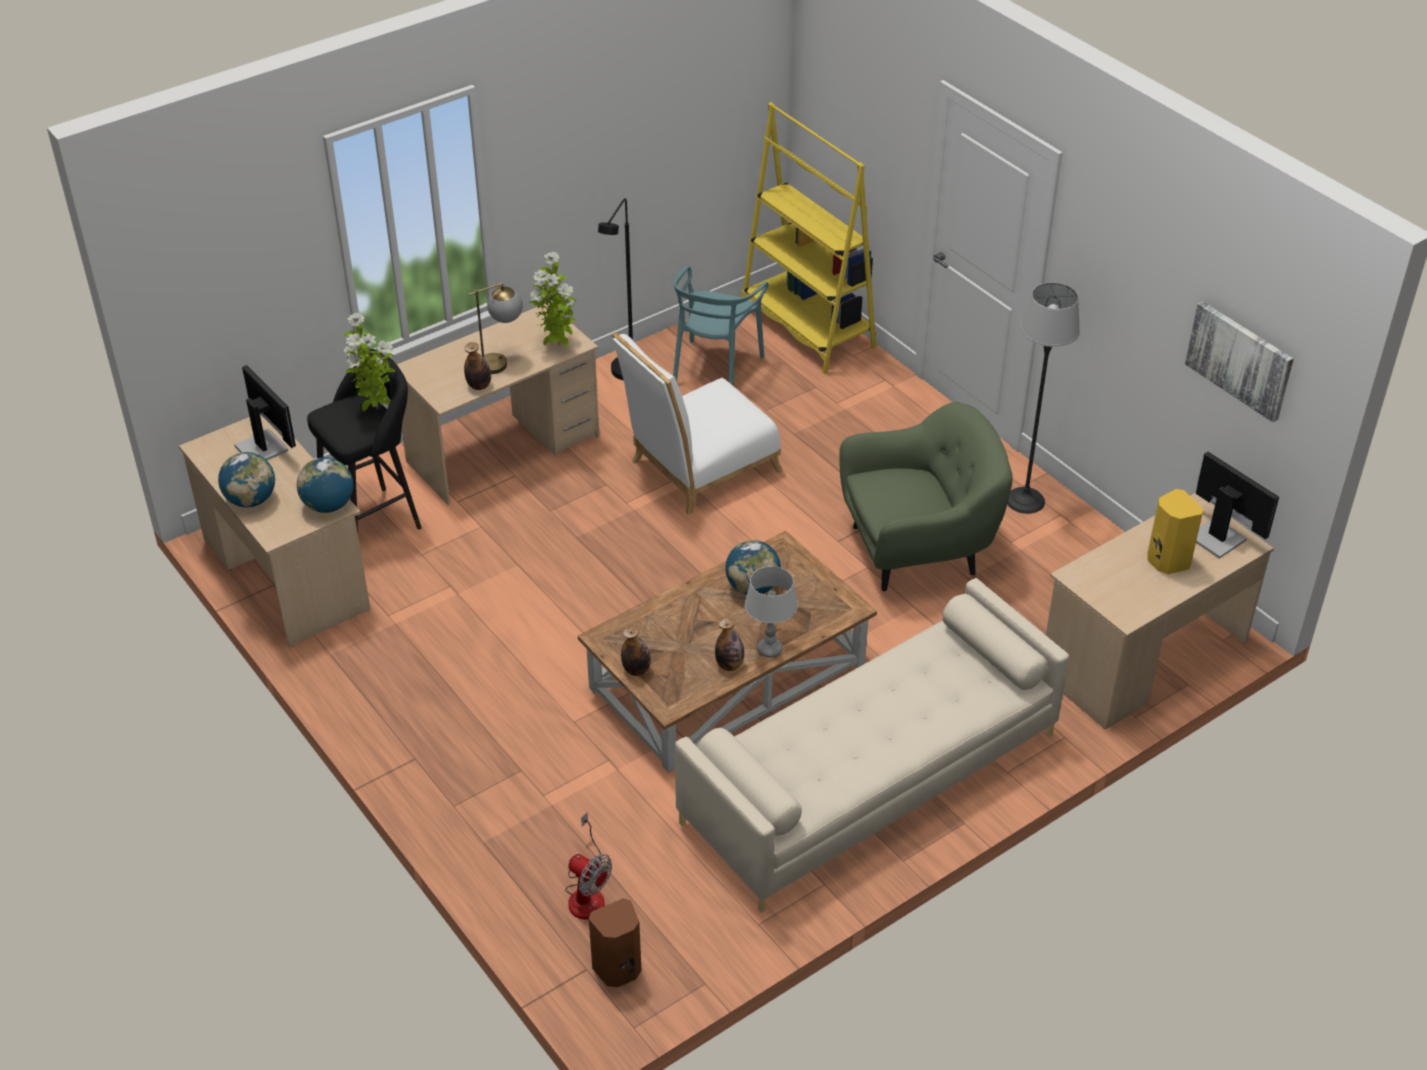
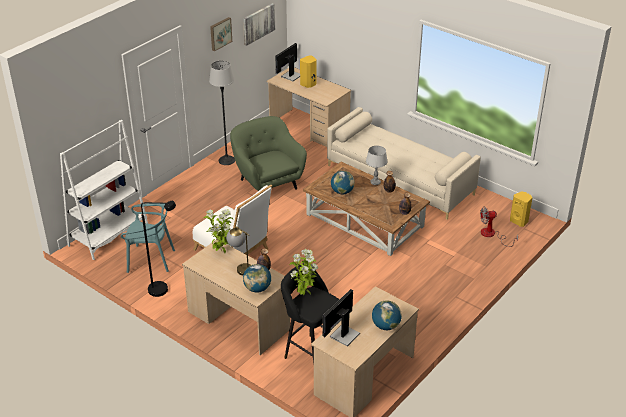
camera: 105 degrees left, 5 degrees down
(328, 506) = (377, 297): globe -> globe (257, 288)
(587, 892) = (492, 235): fan -> fan turned 120 degrees counterclockwise
(618, 970) = (519, 221): brown speaker -> yellow speaker
(807, 328) = (108, 235): yellow bookcase -> white bookcase
(1139, 269) = (220, 33): none -> picture

